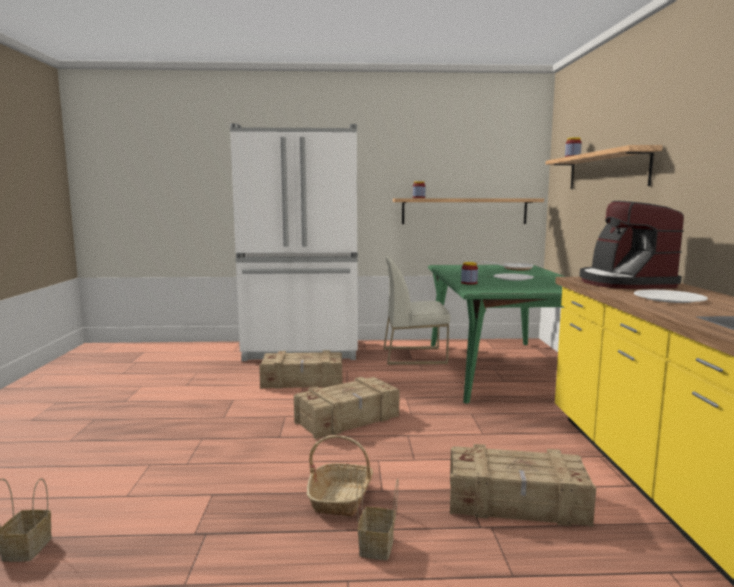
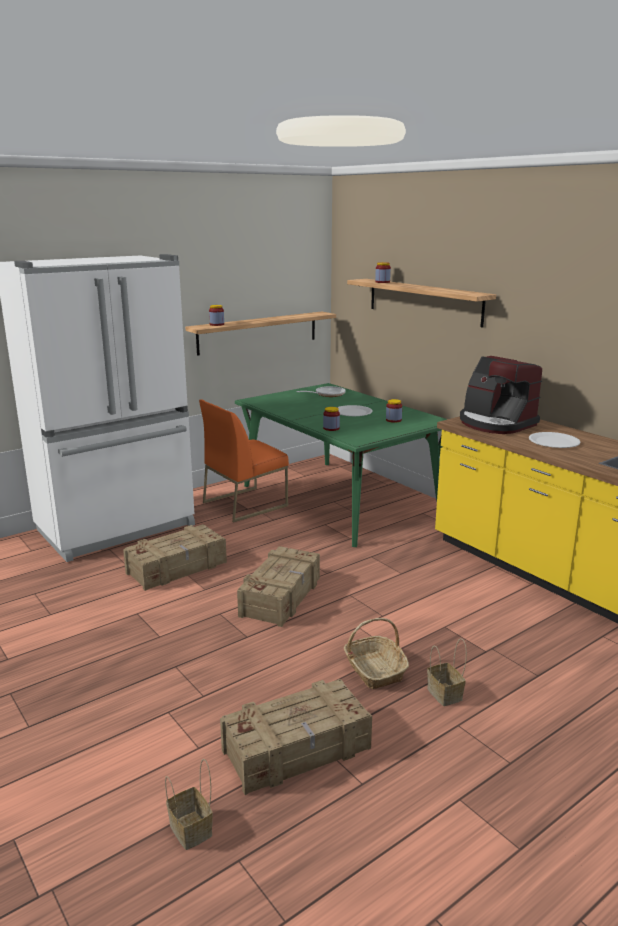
camera: 35 degrees left, 10 degrees up
(414, 355) = (245, 504): white chair -> orange chair
(517, 502) = (486, 623): crate -> crate (297, 749)
(542, 285) = (393, 420): none -> jar

